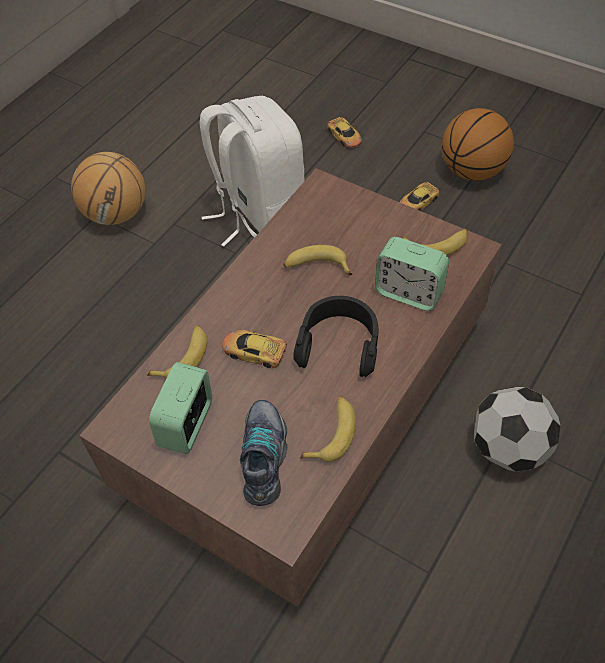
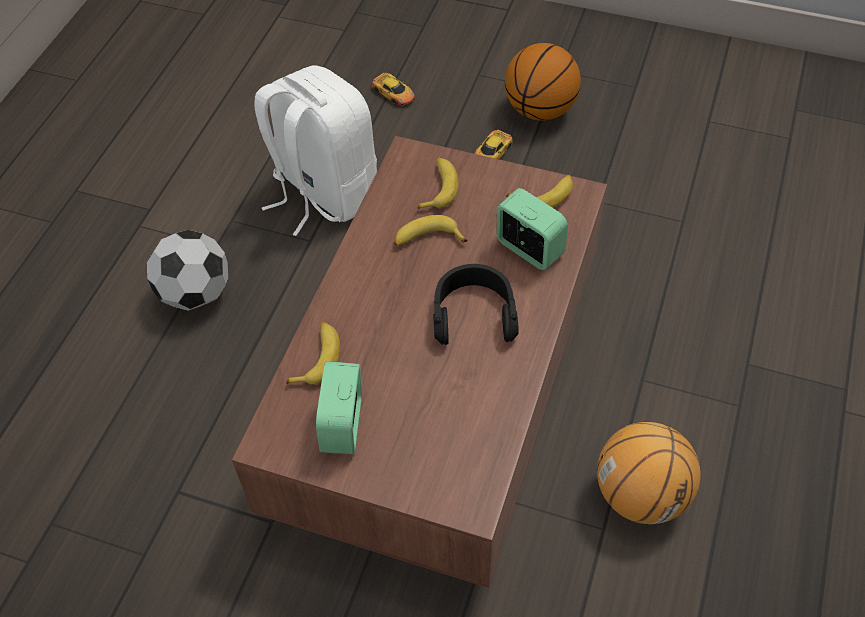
camera: 15 degrees left, 0 degrees up
(117, 214) = (162, 220): basketball -> basketball (641, 494)
(255, 351) = (390, 337): toy car -> none
(264, 456) = (432, 440): shoe -> none
(332, 433) = (493, 403): banana -> banana (438, 188)
(409, 292) = (529, 249): alarm clock -> alarm clock turned 150 degrees counterclockwise
(508, 448) = (649, 390): football -> football (195, 294)

